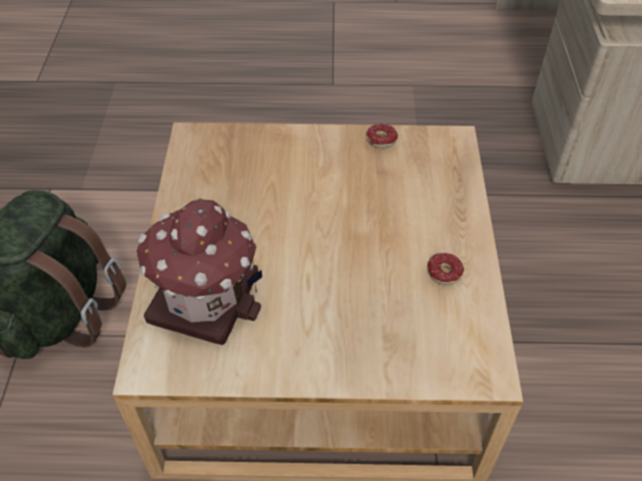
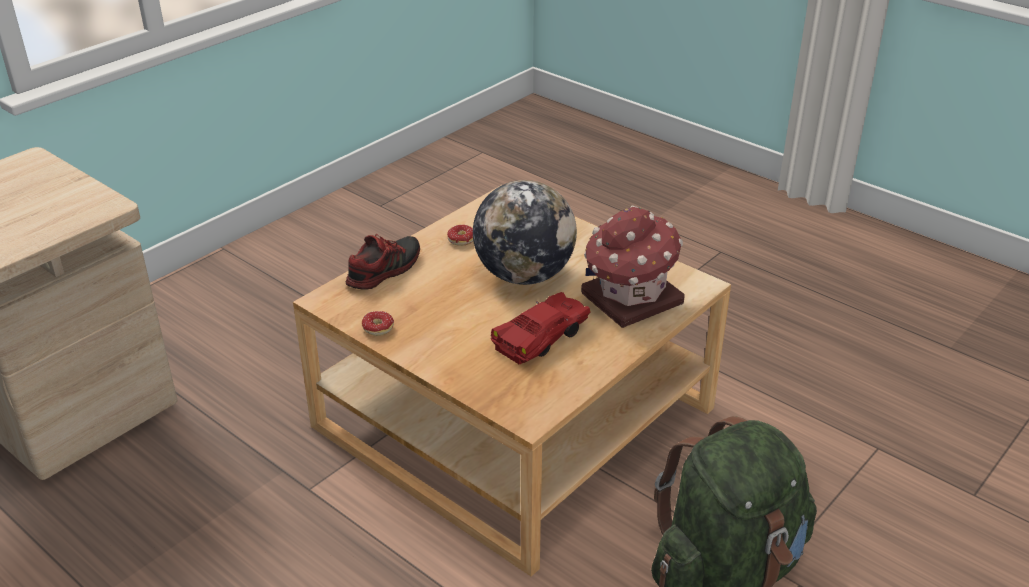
camera: 140 degrees left, 15 degrees down
(247, 206) = (542, 337): none -> red toy car
(334, 265) = (524, 275): none -> globe
(455, 193) = (384, 270): none -> shoe

